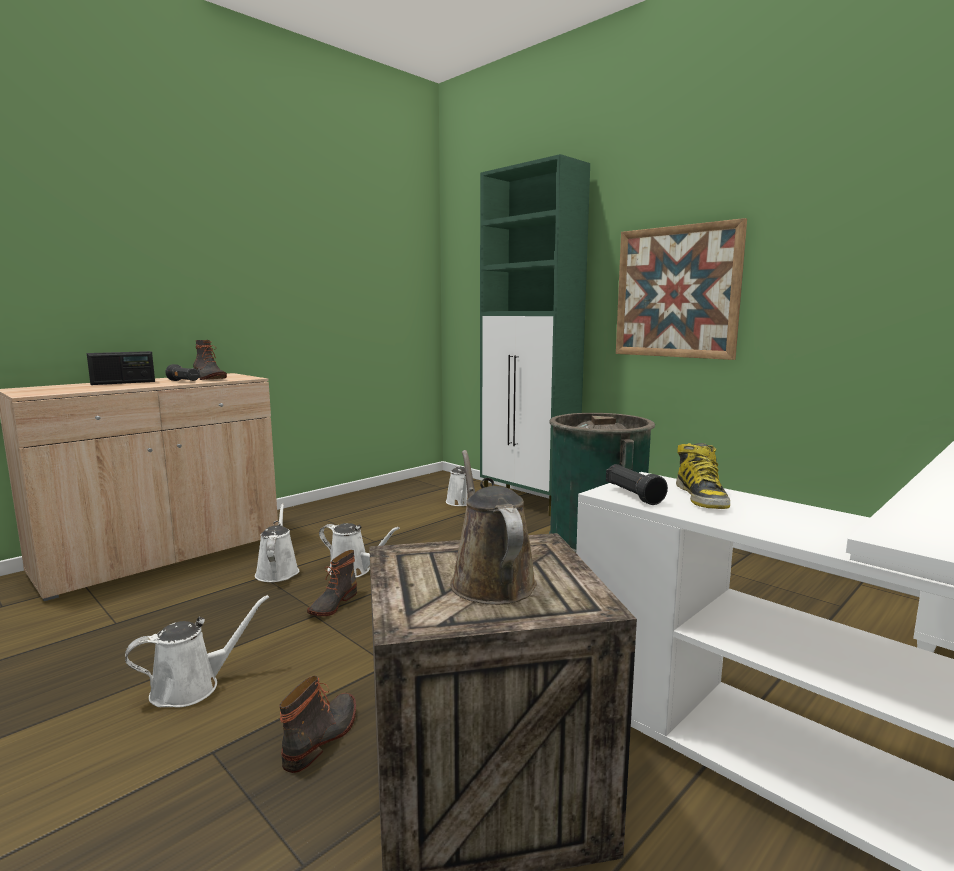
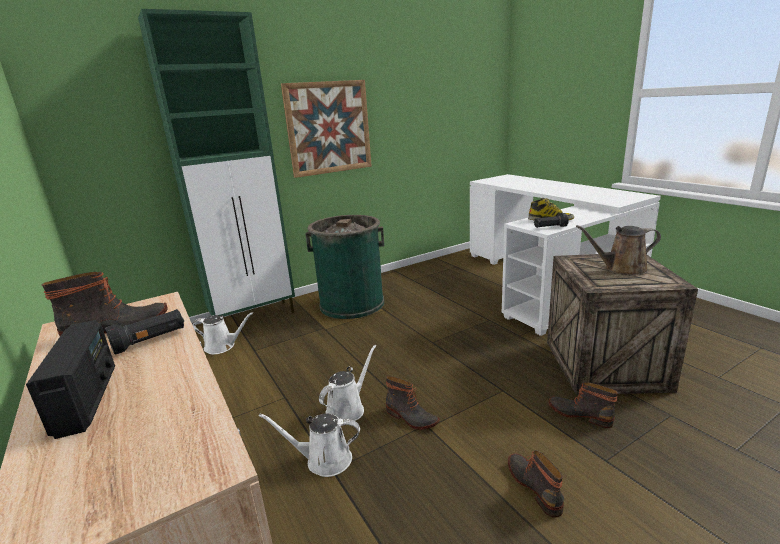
camera: 75 degrees left, 10 degrees up
(192, 687) = (535, 486): white watering can -> boot

